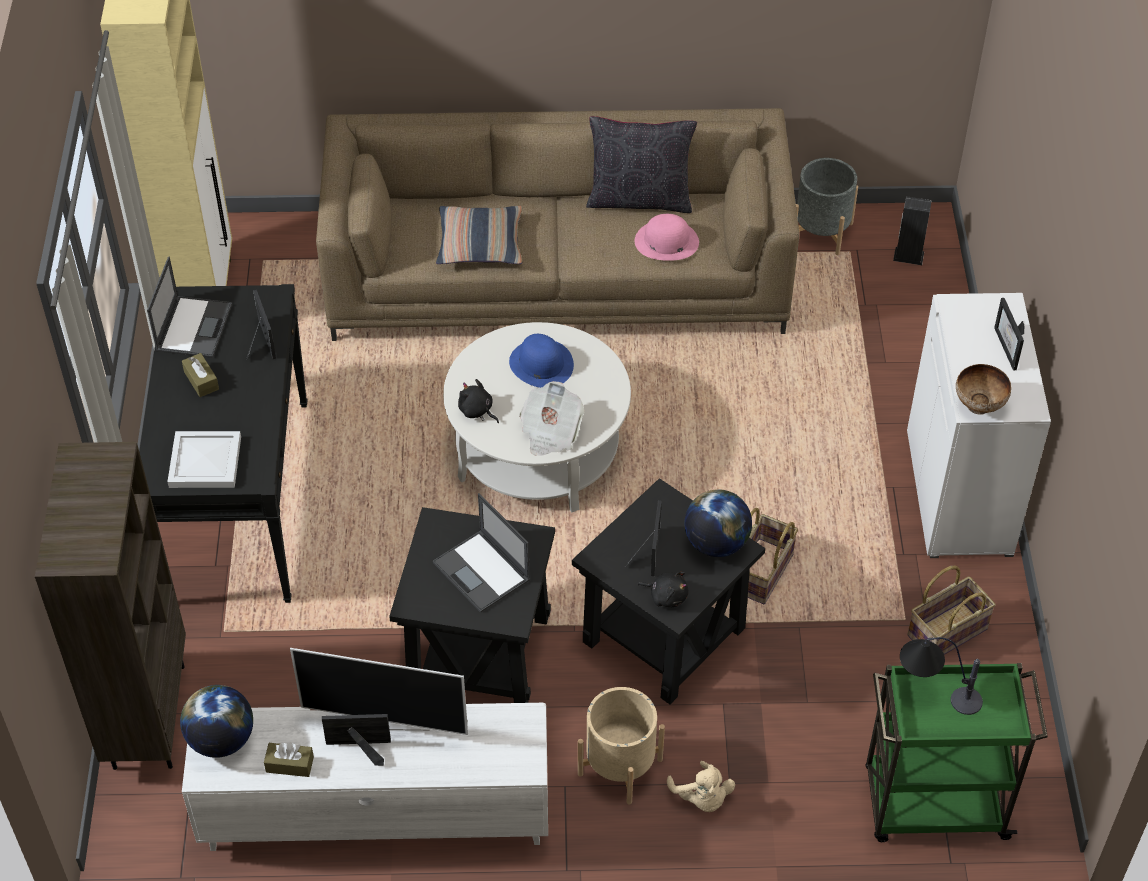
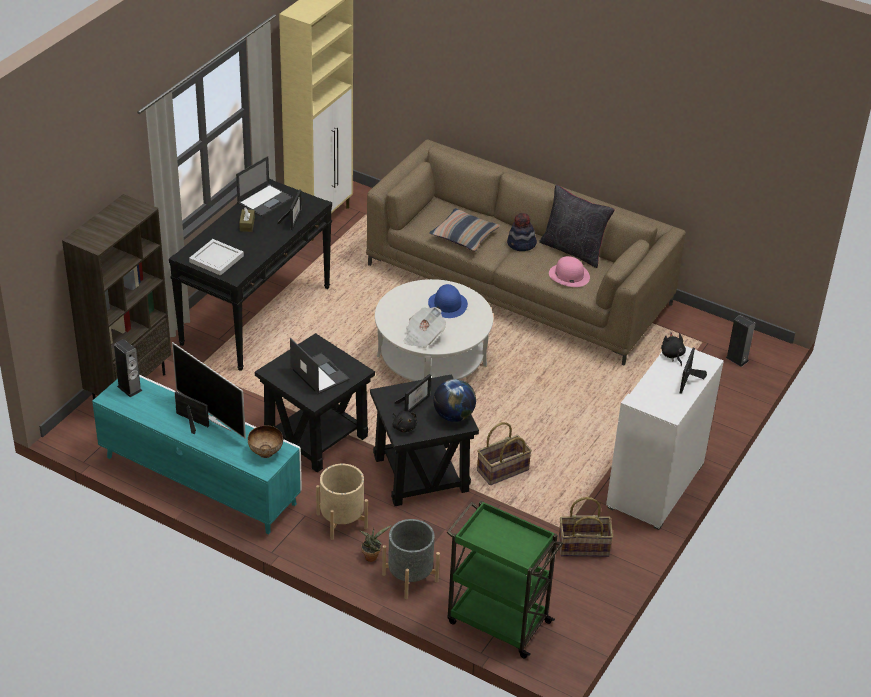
camera: 30 degrees right, 10 degrees down
(221, 740) = (129, 388): globe -> speaker
(289, 764) = (151, 413): brown tissue box -> none
(376, 813) = (200, 481): white tv stand -> turquoise tv stand
(477, 411) = (393, 311): black plush toy -> black plush toy (672, 355)
(482, 572) = (319, 374): laptop -> laptop turned 150 degrees clockwise
(566, 222) = (521, 244): none -> hat
(702, 798) = (372, 556): beige plush toy -> potted plant
(821, 233) = (693, 326): grey planter -> grey planter (410, 577)
(934, 693) = (497, 527): table lamp -> none
(979, 406) = (642, 400): bowl -> bowl (266, 453)

